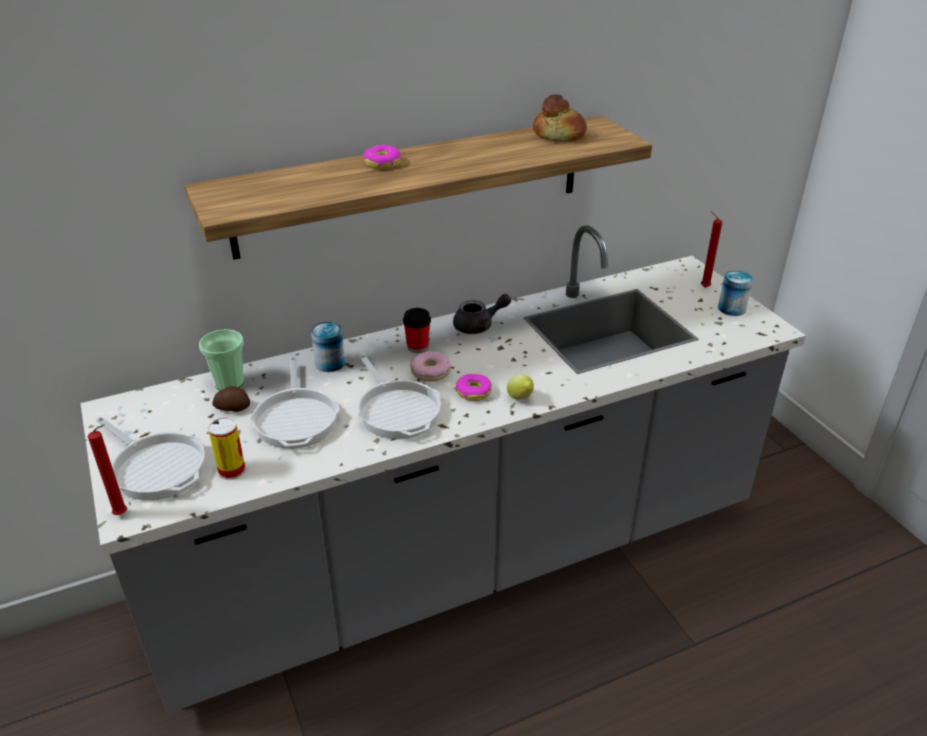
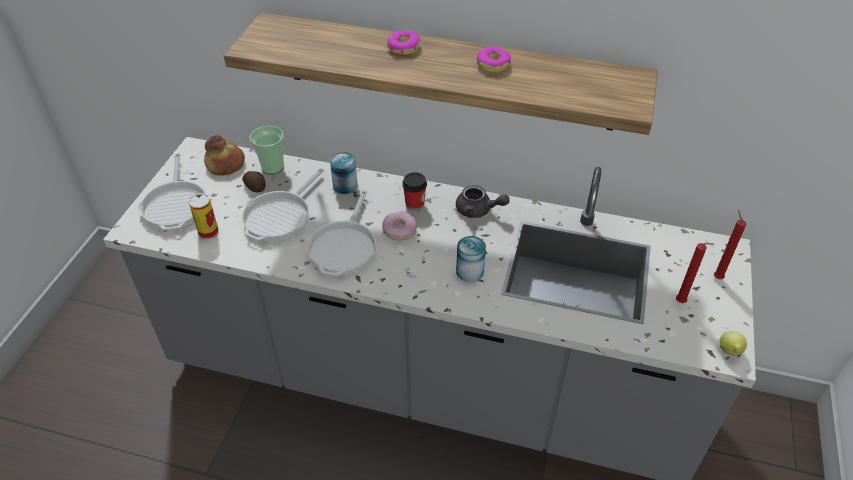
camera: 40 degrees right, 10 degrees up
(123, 514) = (130, 227): red candle -> red candle (682, 303)
(473, 392) = (408, 264): donut -> donut (493, 64)
(520, 399) = (434, 289): lemon -> lemon (729, 352)
(559, 134) = (583, 76): bread -> bread (226, 164)
(731, 308) = (715, 313): can -> can (469, 271)

